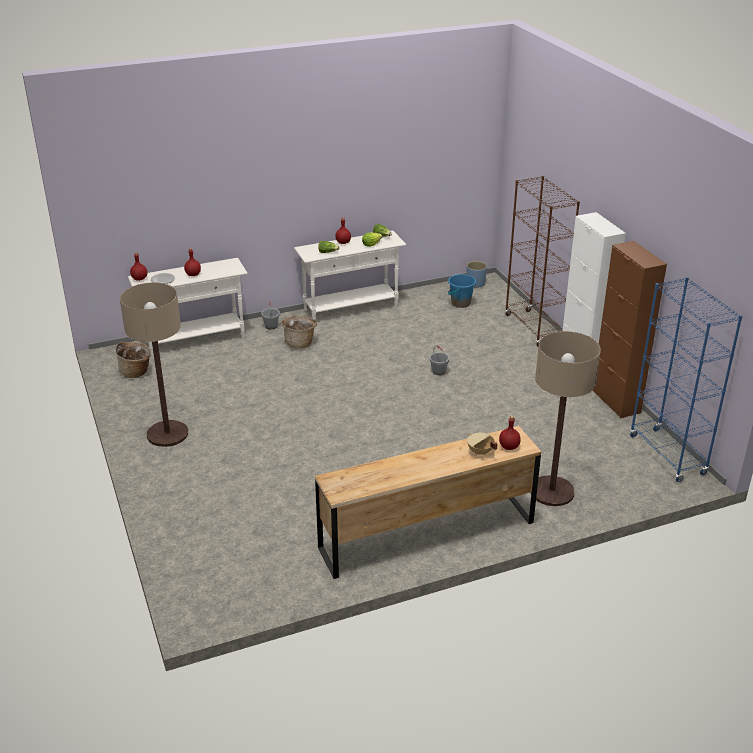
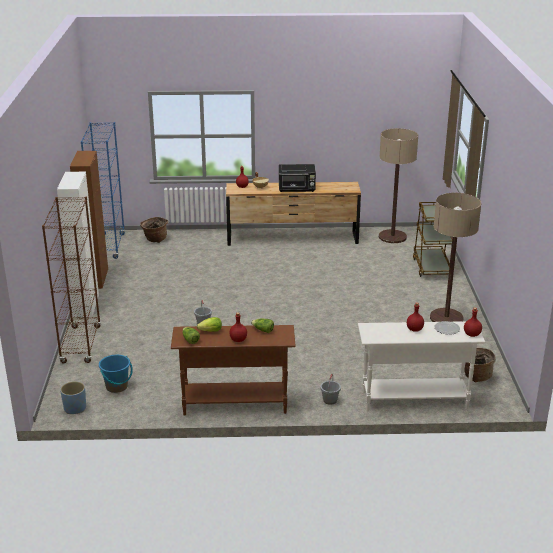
camera: 160 degrees left, 5 degrees down
(192, 520) = (432, 267): none -> brown cart
(300, 343) = (309, 374): basket -> basket (155, 239)
(351, 309) = (234, 404): white console table -> brown console table
(420, 460) = (297, 189): none -> black microwave
(551, 491) = (201, 243): floor lamp -> floor lamp (392, 237)

